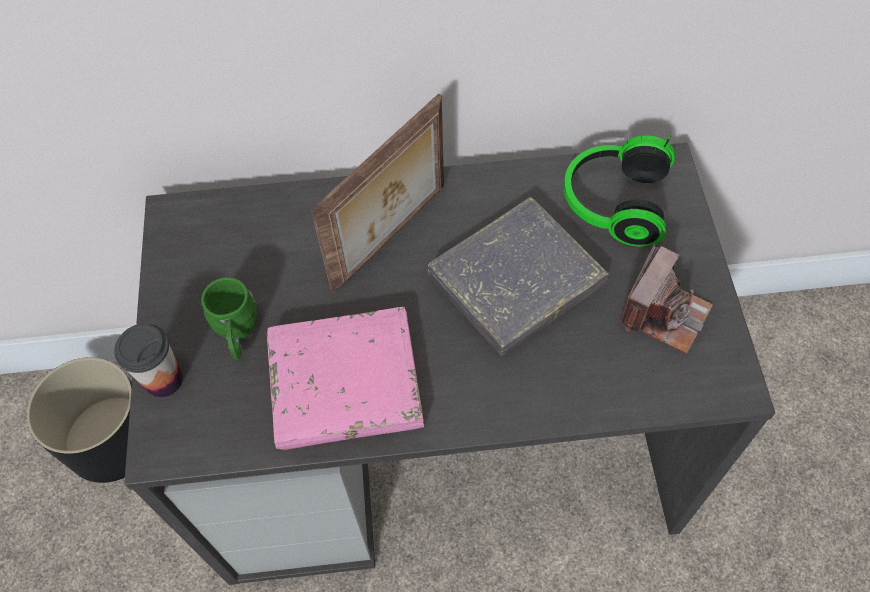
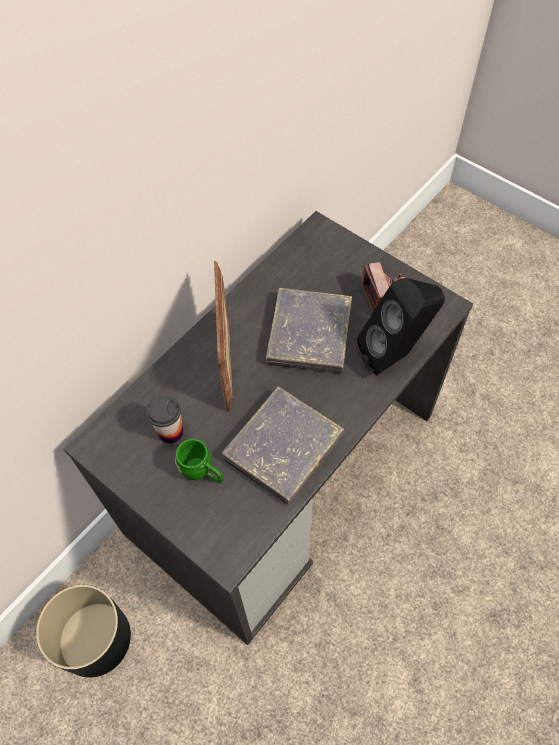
camera: 45 degrees left, 0 degrees up
(164, 380) = (190, 528): cup -> cup (171, 432)
(345, 382) = (283, 447): pink book -> grey book
(593, 389) = (395, 354): none -> black speaker
(612, 203) = (313, 264): headphones -> none

